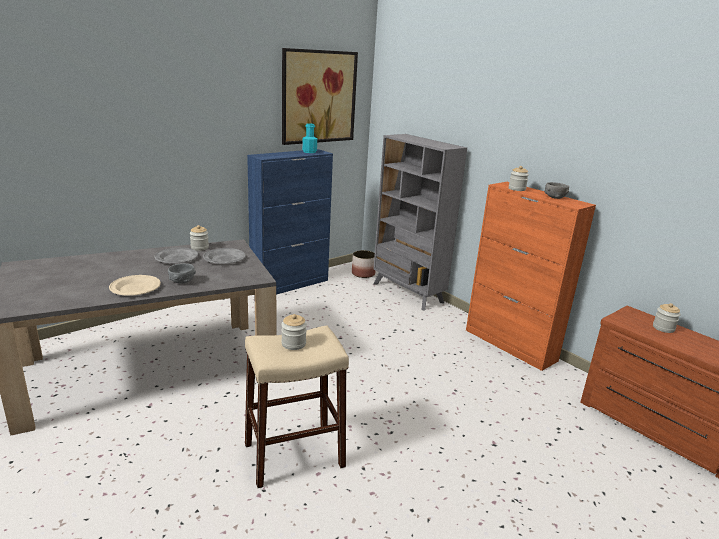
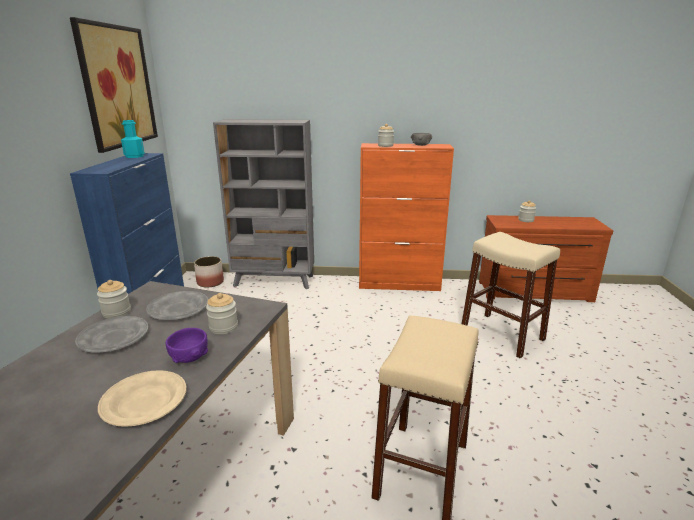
camera: 45 degrees left, 0 degrees up
(182, 282) = (189, 357): grey bowl -> purple bowl
(293, 344) = (430, 345): jar -> jar (223, 327)
(530, 434) = (502, 334): none -> beige stool

